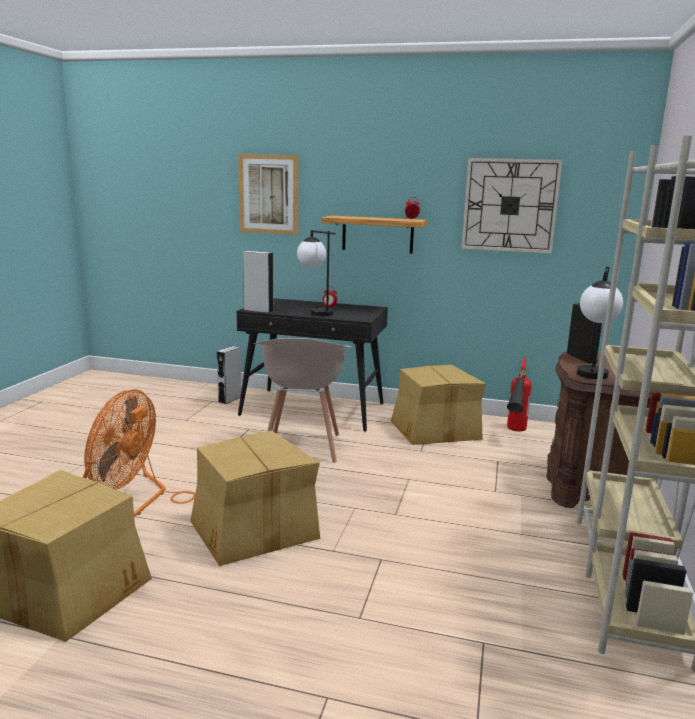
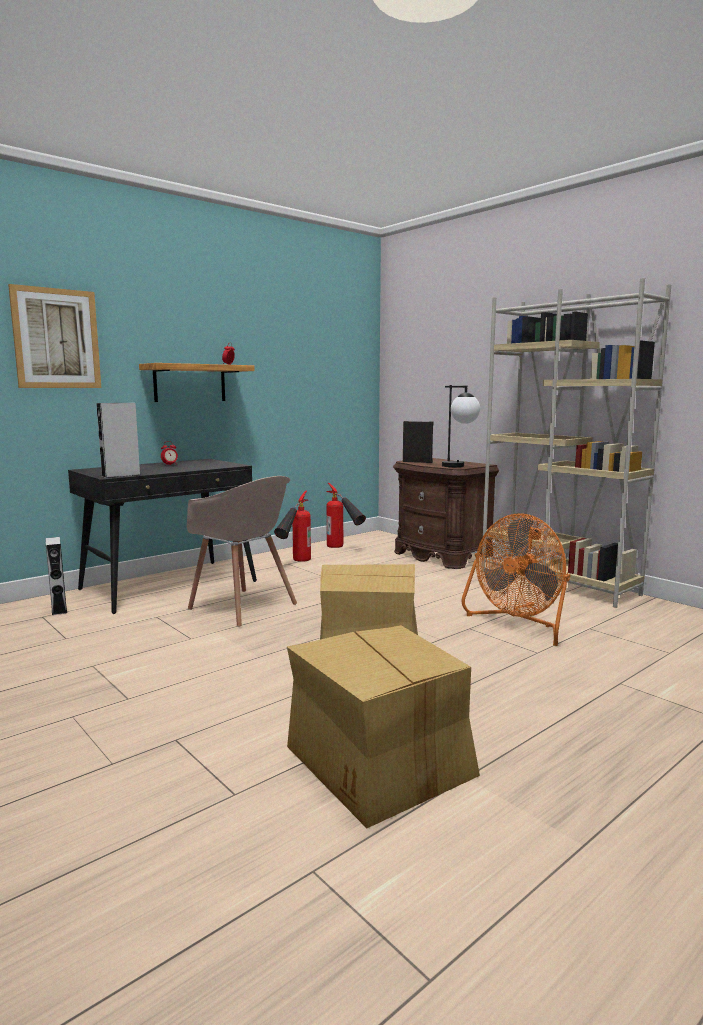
camera: 55 degrees left, 5 degrees down
(139, 499) = (232, 696): orange fan -> orange fan (518, 623)
(315, 312) = (176, 468): table lamp -> none
(434, 429) = (295, 563): cardboard box -> fire extinguisher
(510, 205) = (297, 352): wall clock -> none

